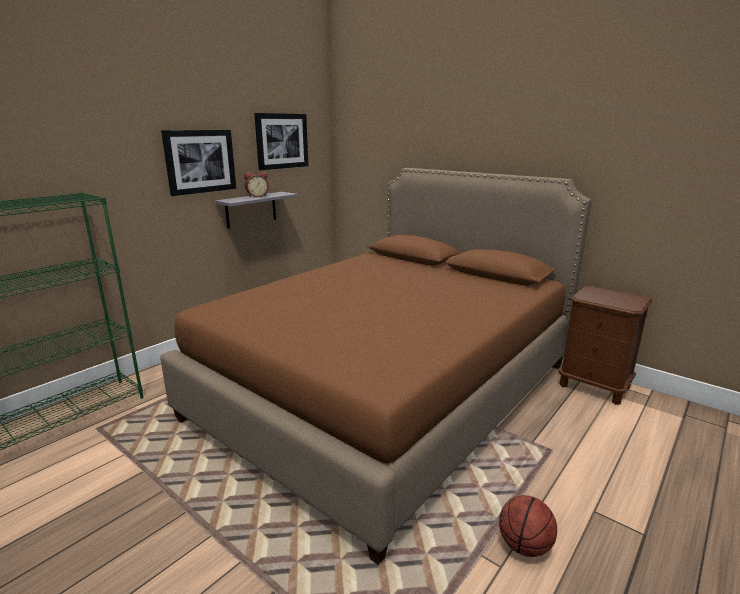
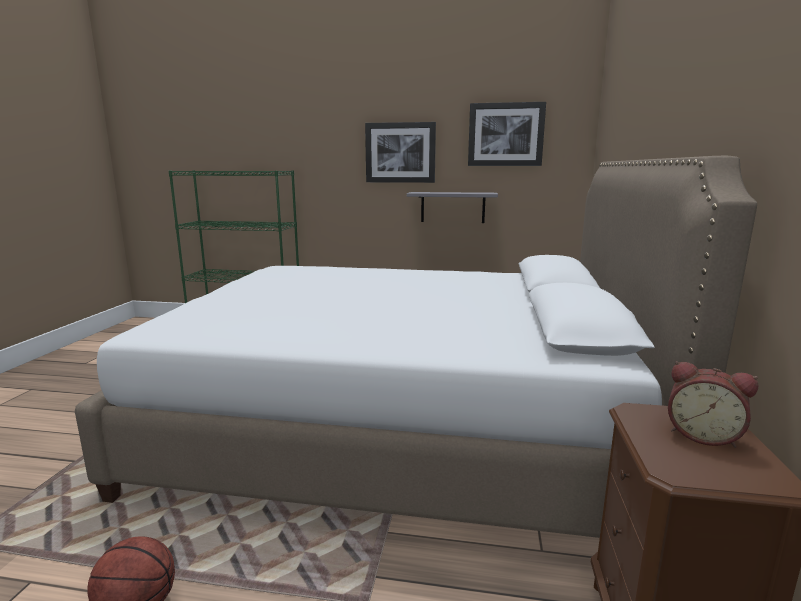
camera: 60 degrees right, 5 degrees down
(257, 196) = (452, 192): alarm clock -> alarm clock (702, 435)
(388, 390) = (398, 428): brown bed -> white bed

